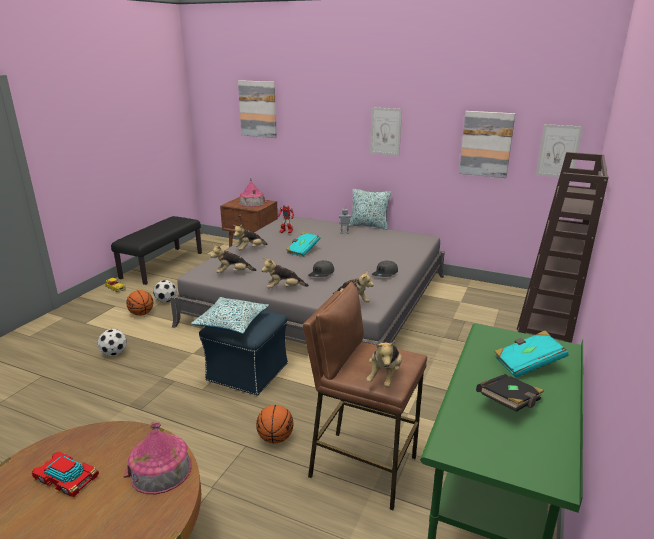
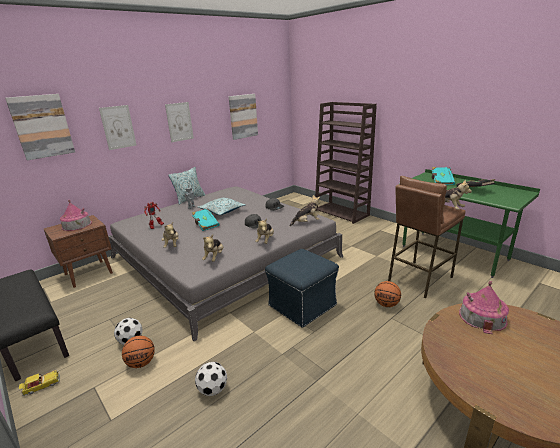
camera: 65 degrees left, 0 degrees up
(67, 478) = (497, 364): toy car -> none
(231, 322) = (303, 268): pillow -> pillow (222, 211)
(558, 151) = (276, 112): picture -> picture (118, 127)

